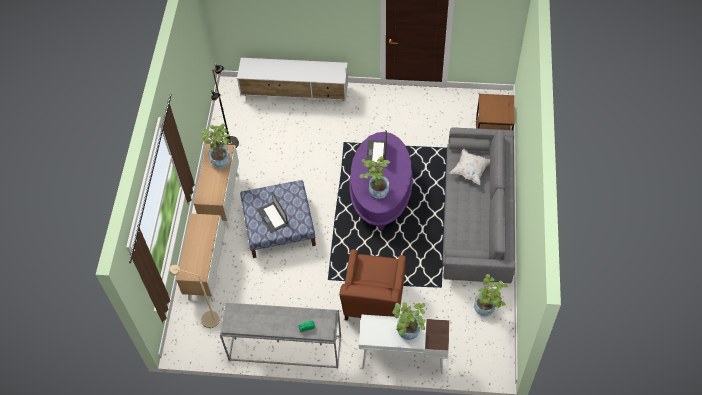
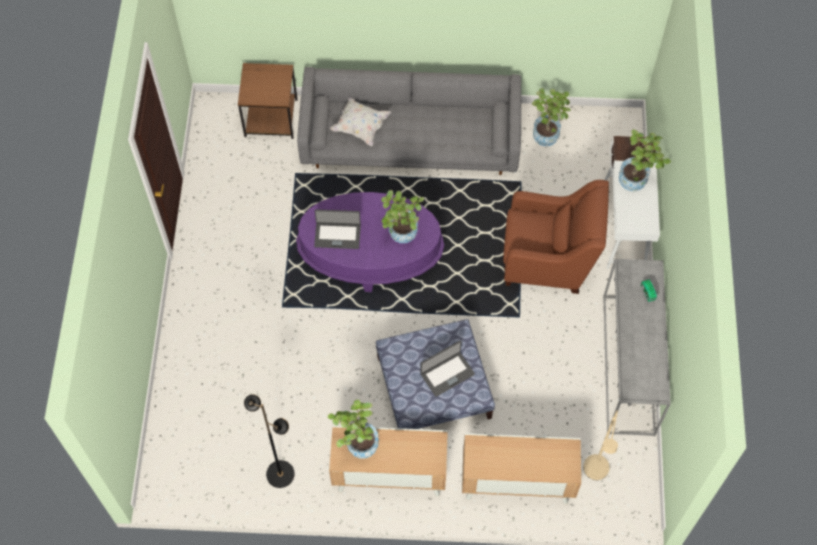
camera: 95 degrees left, 5 degrees up
(295, 93) = (180, 382): white tv stand -> none

